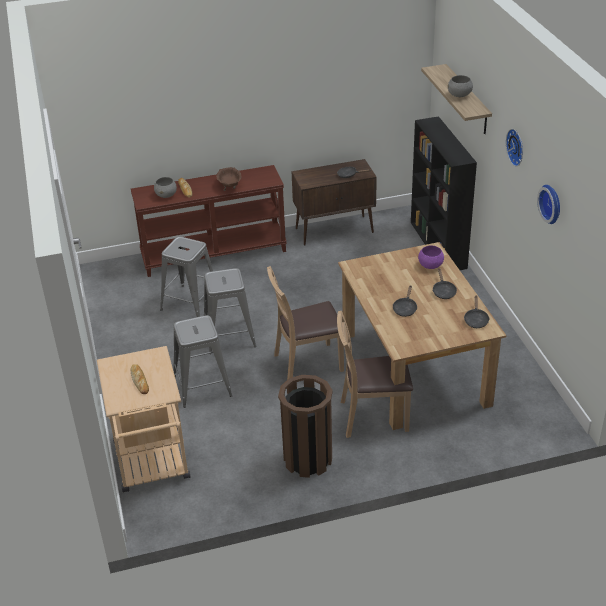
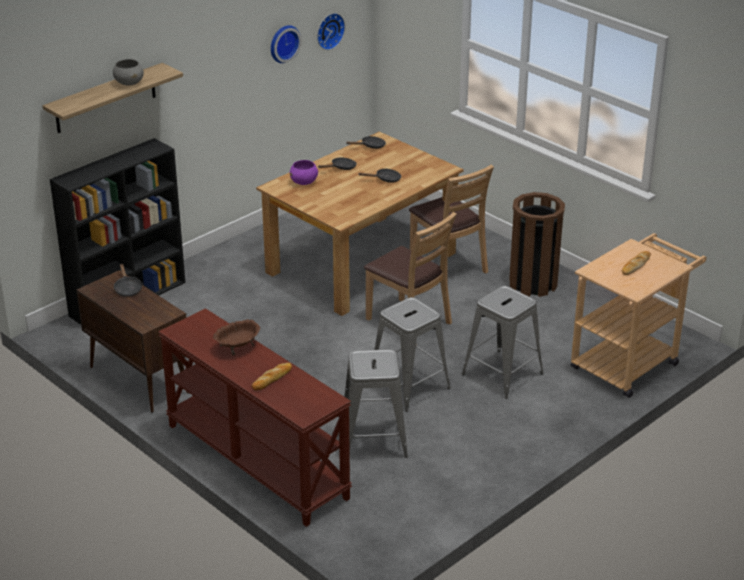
camera: 120 degrees left, 5 degrees down
(166, 195) = (298, 389): grey bowl -> none
(517, 147) = (216, 50): wall clock -> wall clock (328, 30)

